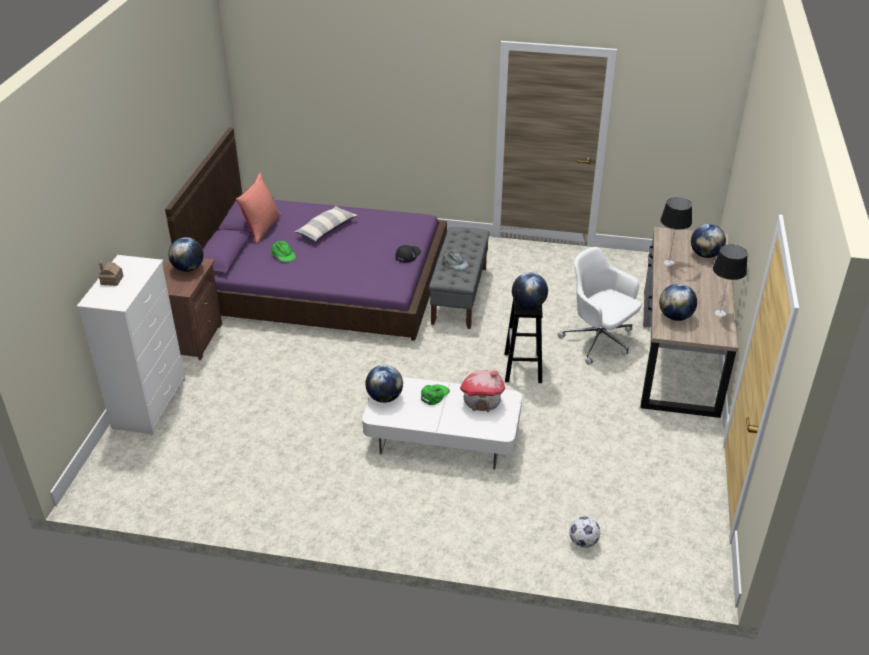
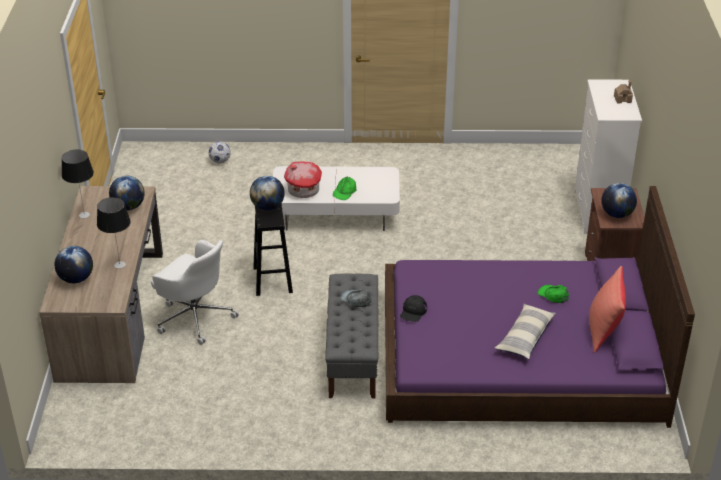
camera: 170 degrees right, 0 degrees up
(384, 397) = (386, 185): globe -> none

